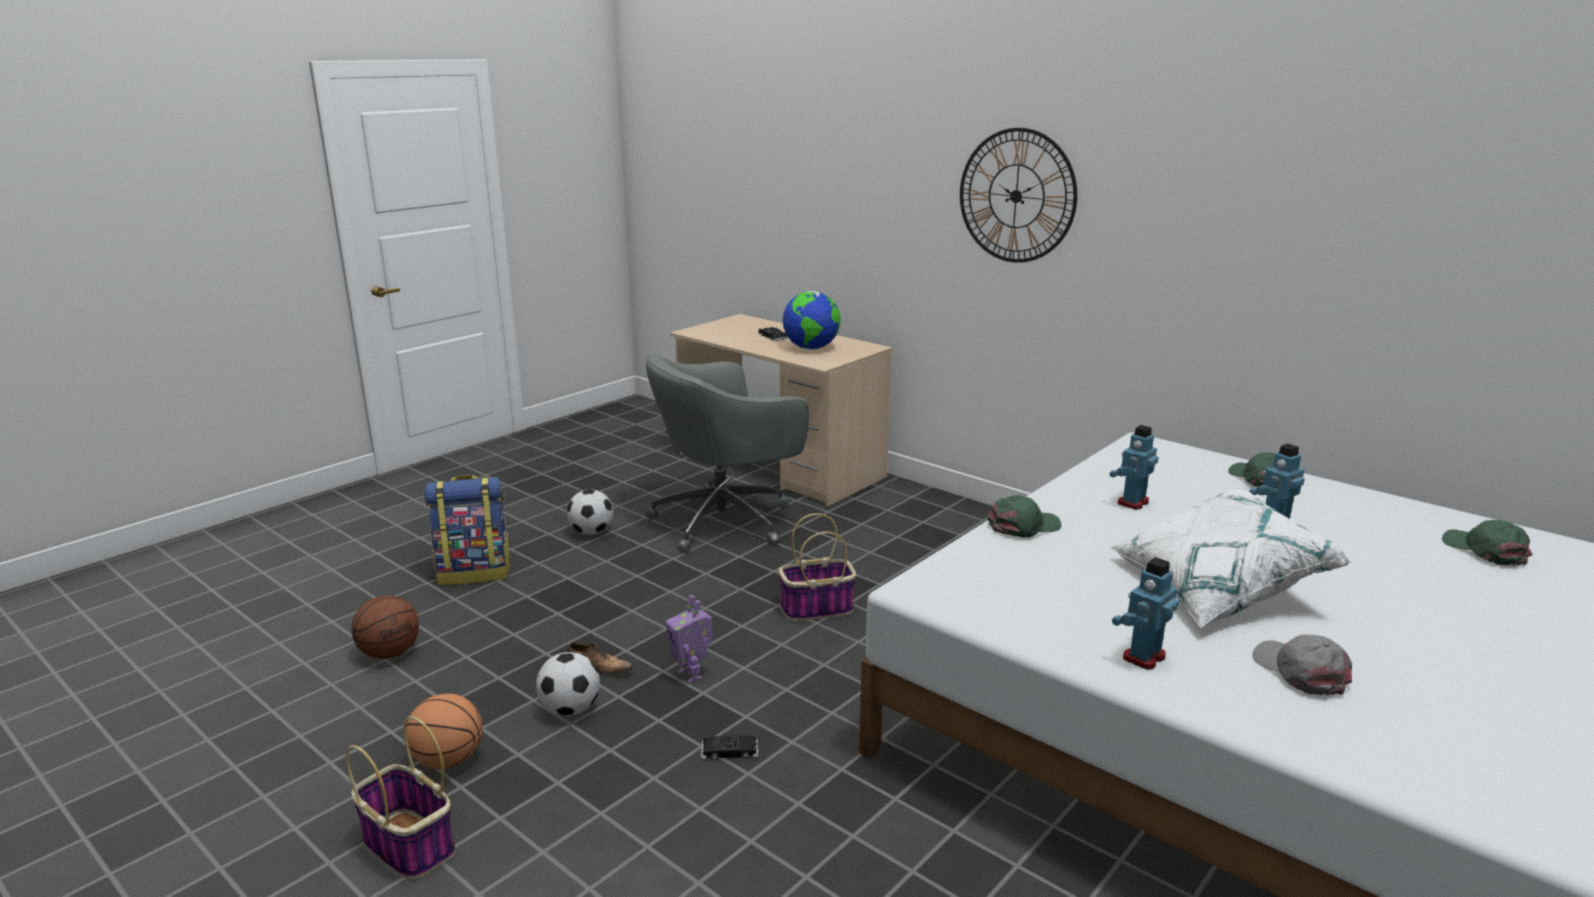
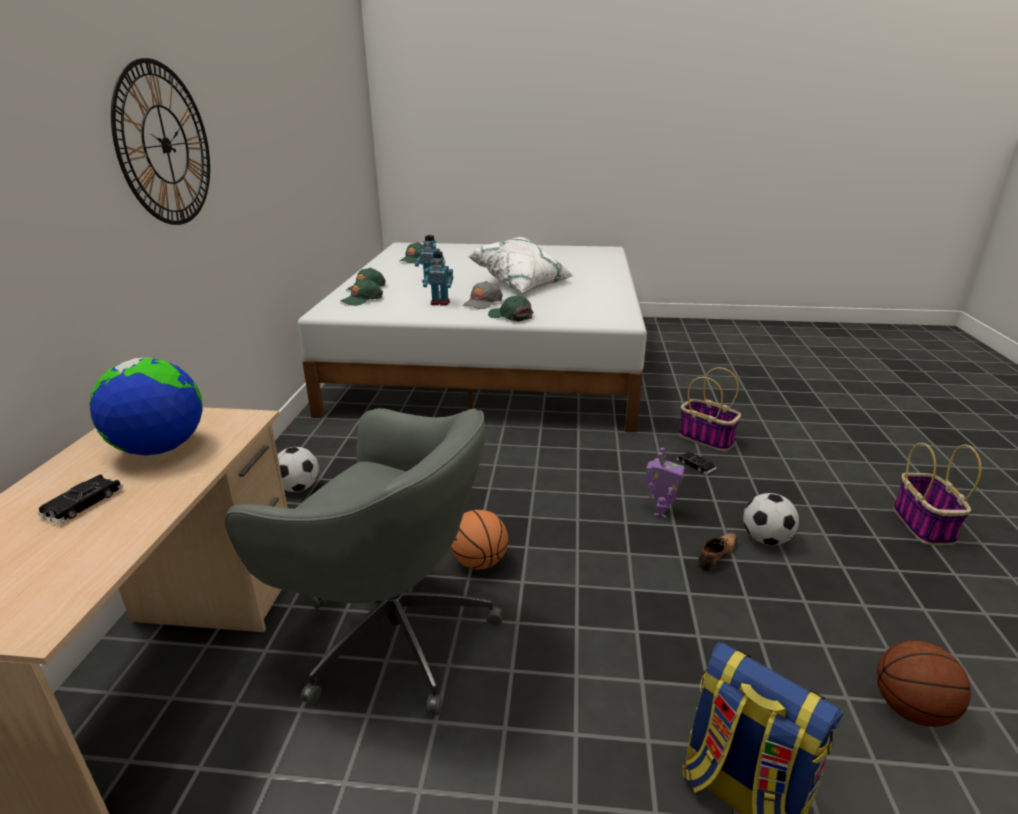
camera: 125 degrees left, 5 degrees up
(448, 761) = (879, 557): basketball -> basketball (479, 562)
(591, 532) = (527, 750): football -> football (299, 488)
(599, 668) = (716, 556): shoe -> shoe turned 60 degrees clockwise
(816, 609) = (515, 497): basket -> basket (707, 438)
(1142, 657) = (602, 286): toy robot -> none
(1190, 467) = (362, 299): none -> green cap
(1300, 671) = (570, 271): grey cap -> grey cap (482, 303)

